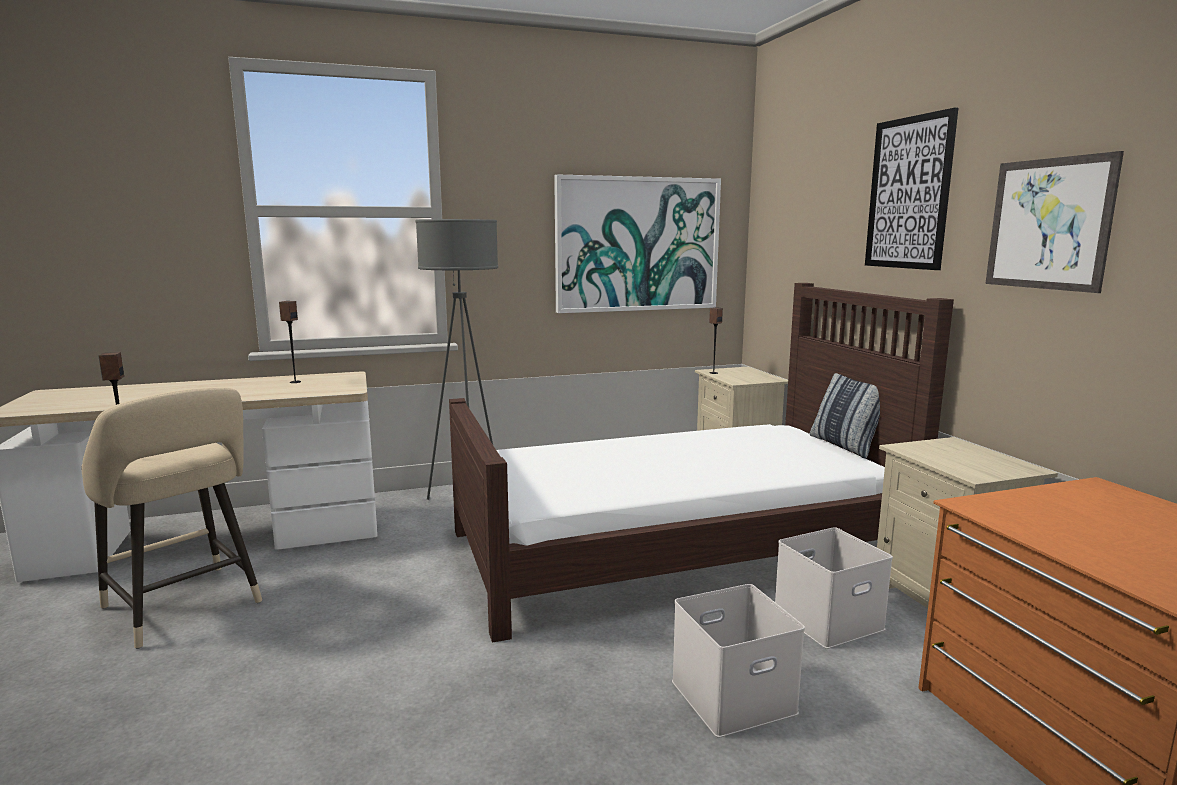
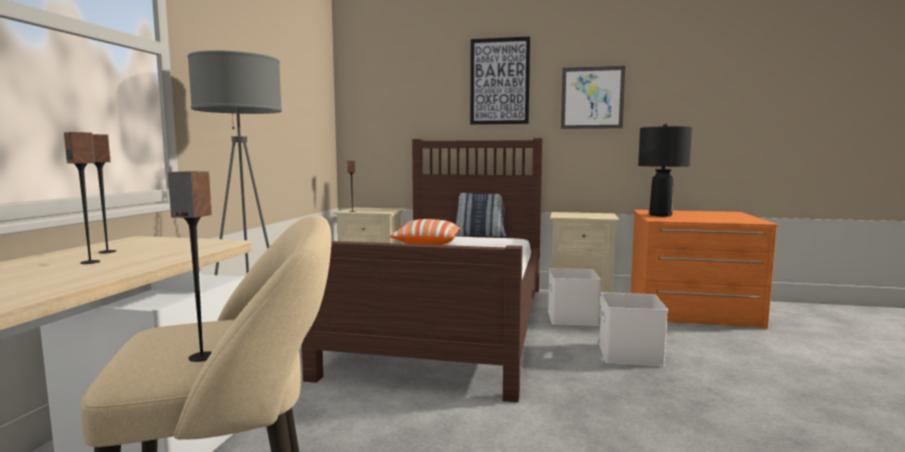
camera: 60 degrees left, 5 degrees down
(258, 388) = (90, 262): none -> speaker
(637, 244) = (291, 108): picture -> none
(719, 436) = (427, 244): none -> pillow
(1046, 502) = (660, 215): none -> black table lamp

